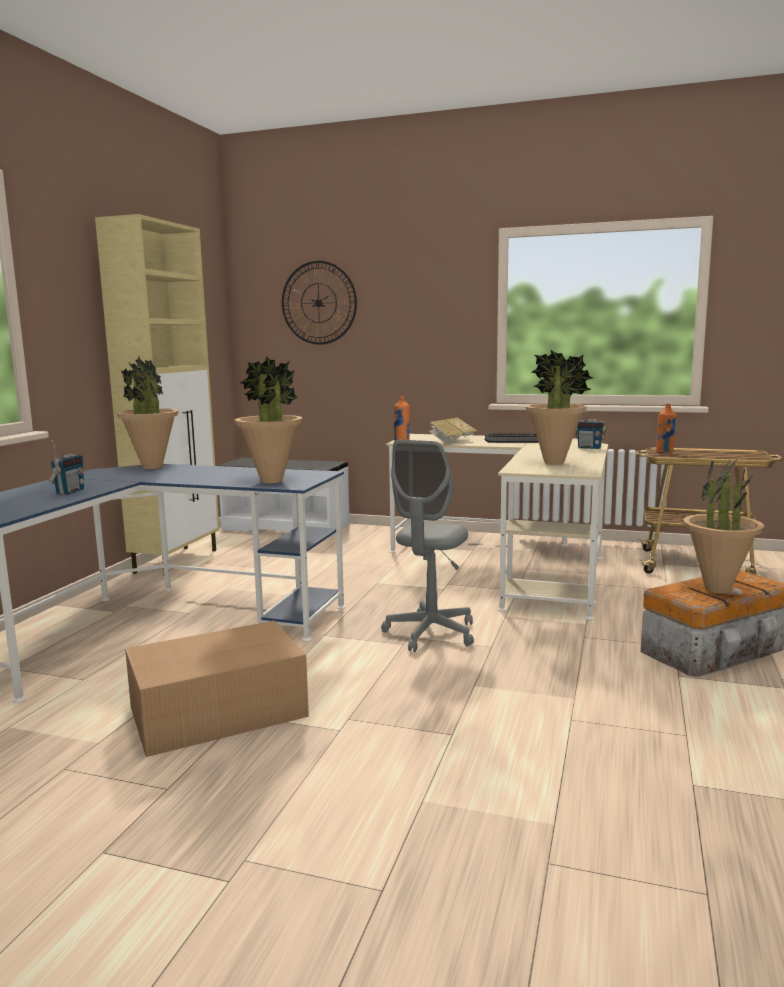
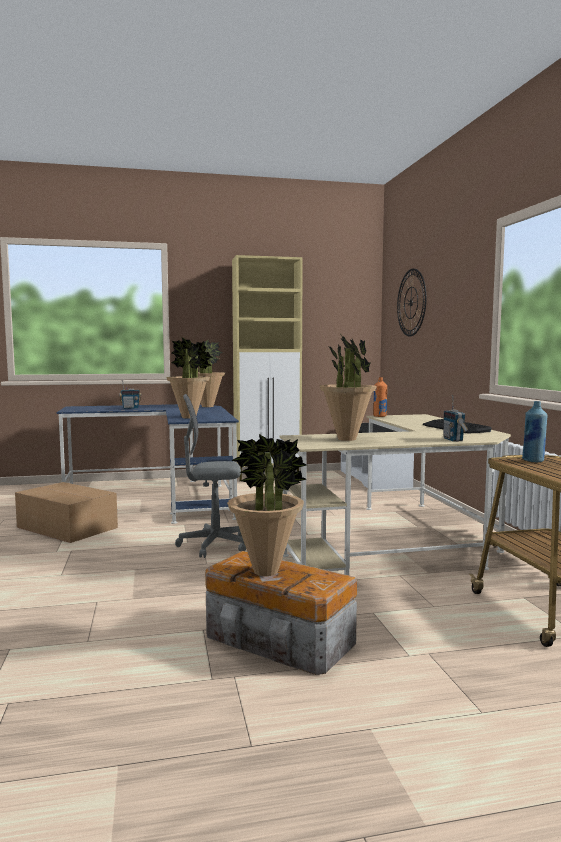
camera: 60 degrees right, 5 degrees down
(452, 441) = (407, 421): book -> none
(664, 452) = (533, 461): orange bottle -> blue bottle

